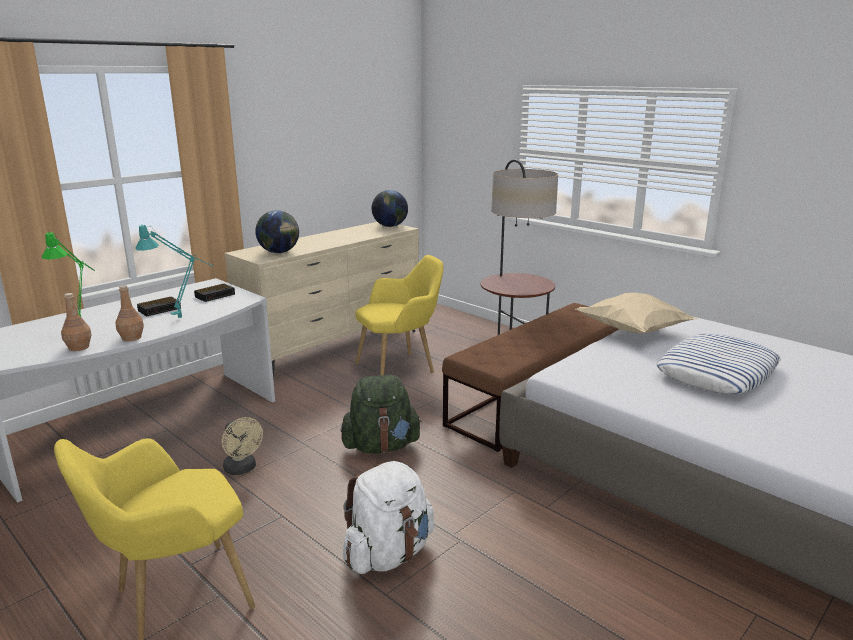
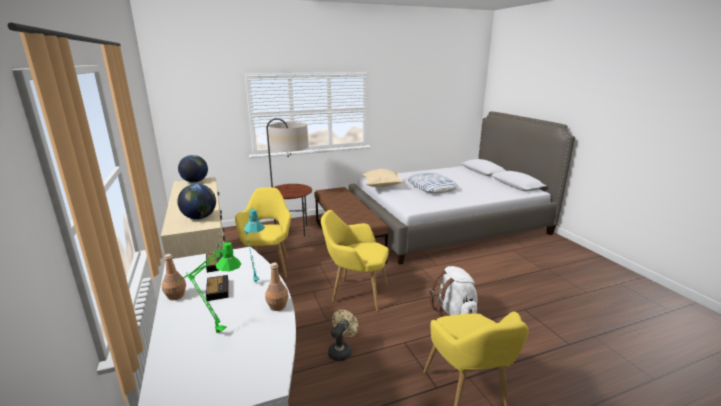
camera: 65 degrees left, 0 degrees up
(78, 347) = (272, 334): brown bottle -> brown bottle (175, 296)
(242, 469) = (341, 350): beige fan -> beige fan turned 45 degrees counterclockwise
(381, 446) = (356, 293): green backpack -> yellow armchair

